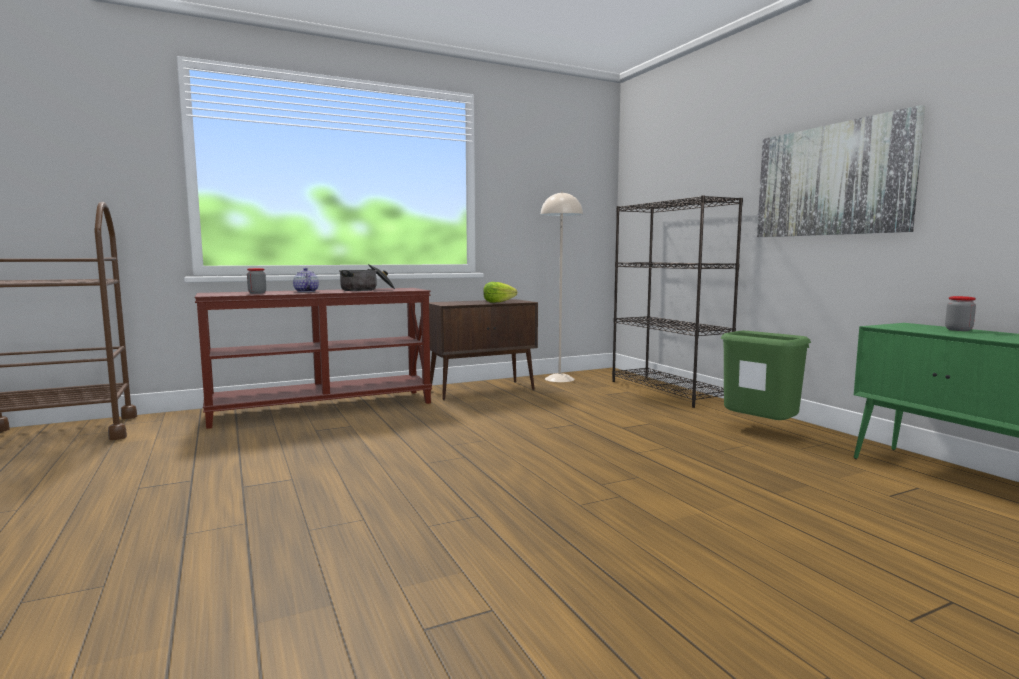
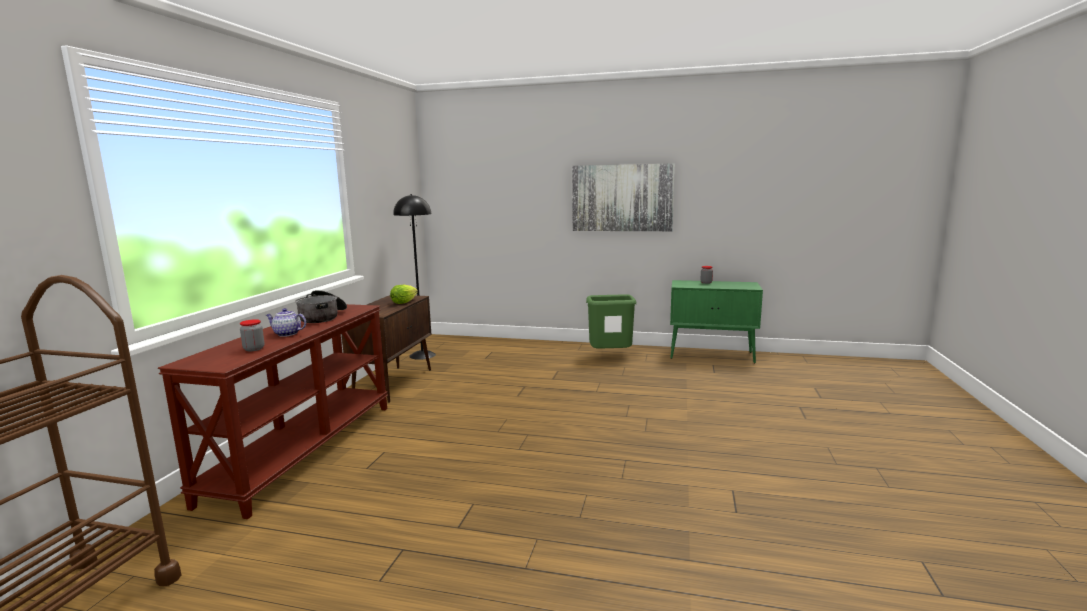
camera: 50 degrees left, 5 degrees up
(559, 379) = (422, 355): beige floor lamp -> black floor lamp
(668, 391) = (512, 344): black bookcase -> none

